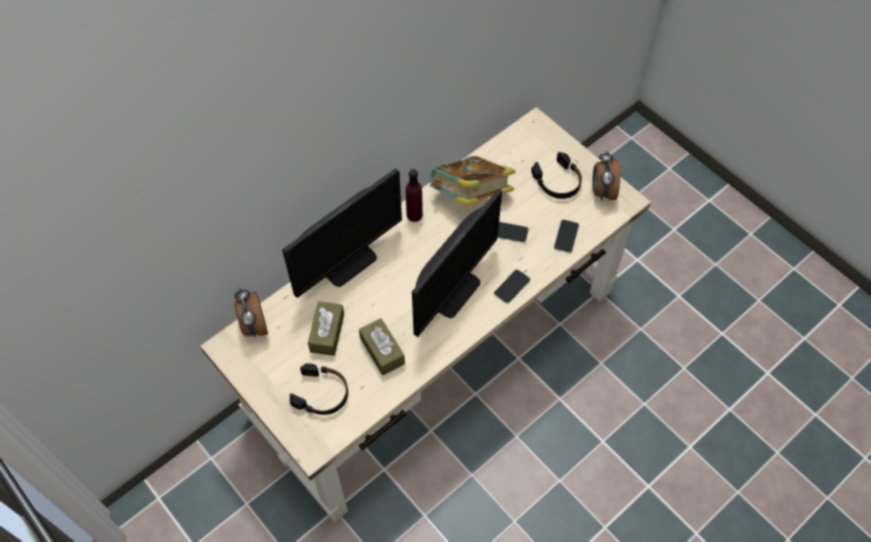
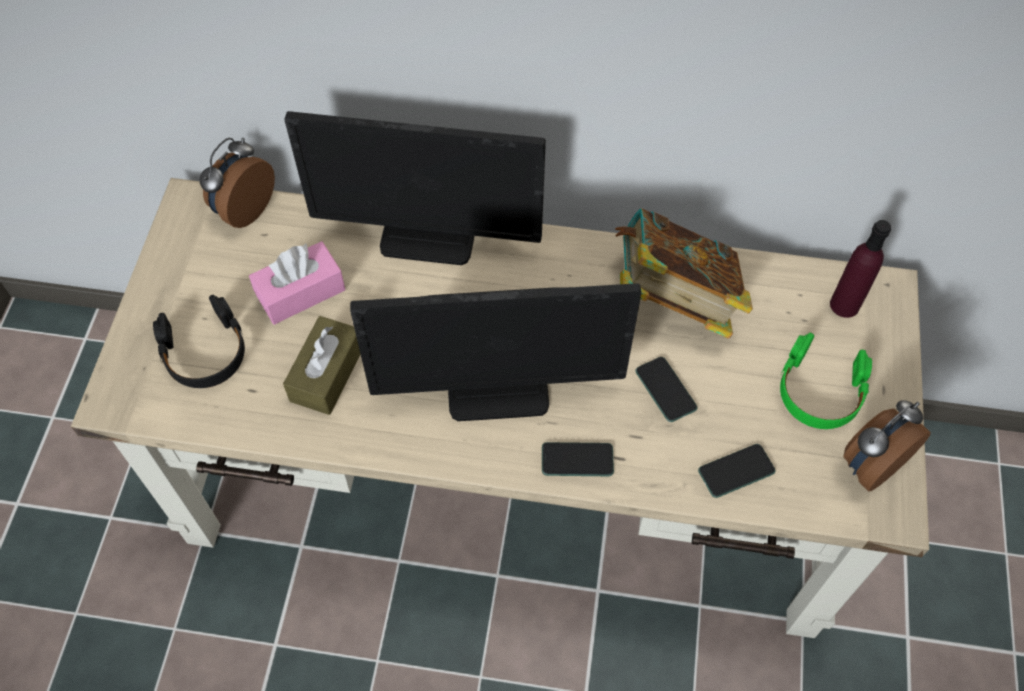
camera: 50 degrees right, 0 degrees up
(327, 333) = (300, 292): brown tissue box -> pink tissue box
(414, 215) = (575, 257): purple bottle -> purple bottle (844, 305)
(558, 181) = (820, 391): black headphones -> green headphones

